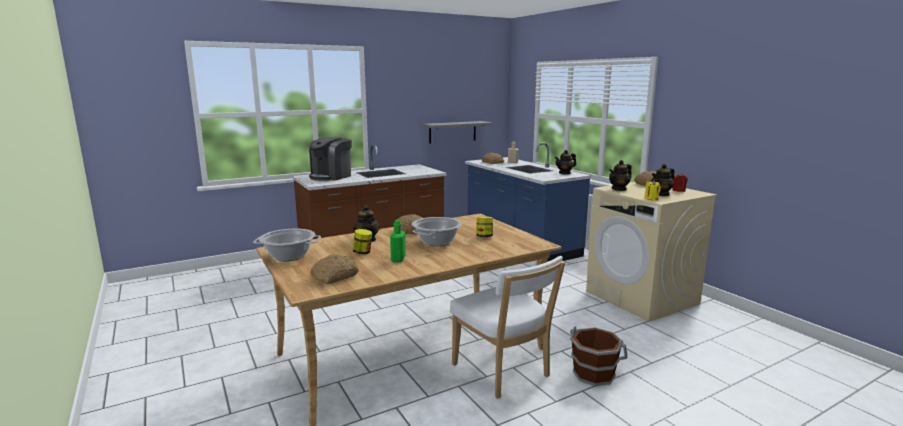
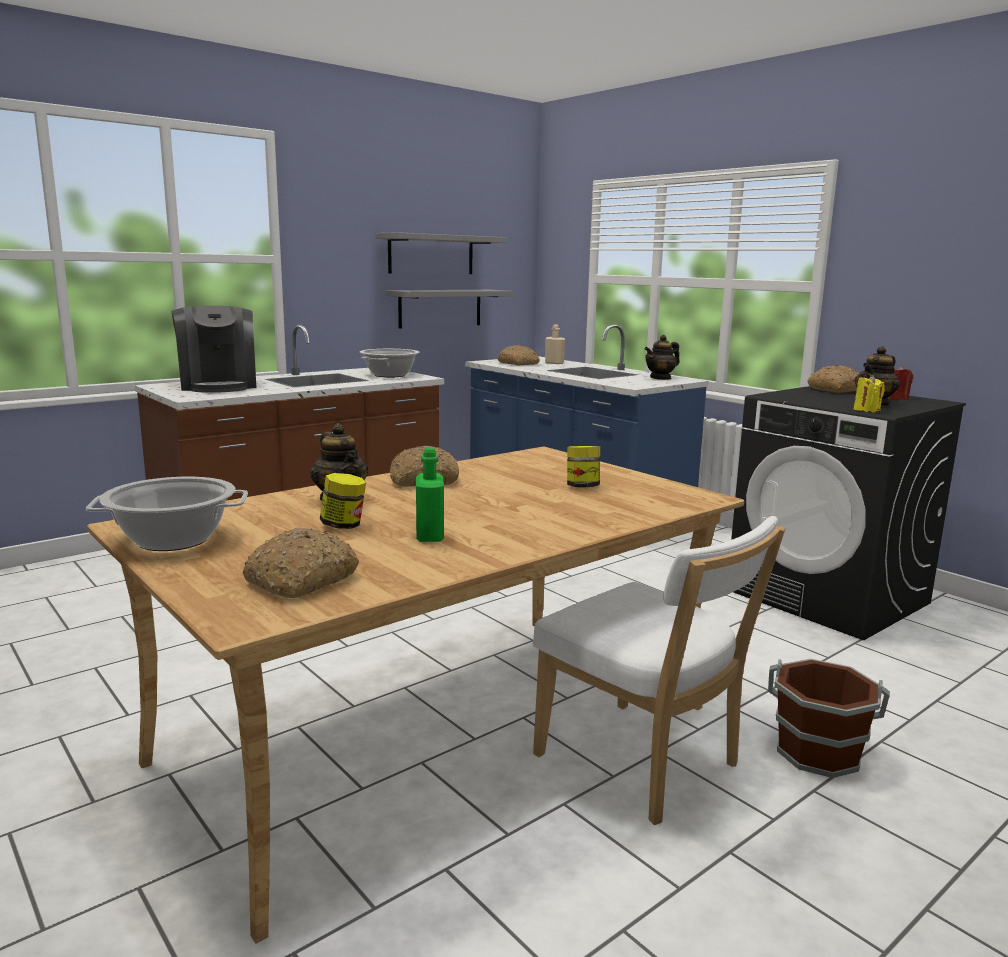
camera: 10 degrees left, 0 degrees up
(331, 176) = (218, 386): coffee machine -> coffee machine turned 45 degrees counterclockwise
(437, 242) = (493, 500): cooking pot -> cooking pot (390, 375)
(447, 104) = (431, 254): none -> grey shelf
(619, 189) = (793, 397): teapot -> none
(642, 297) = (828, 597): beige washing machine -> black washing machine

